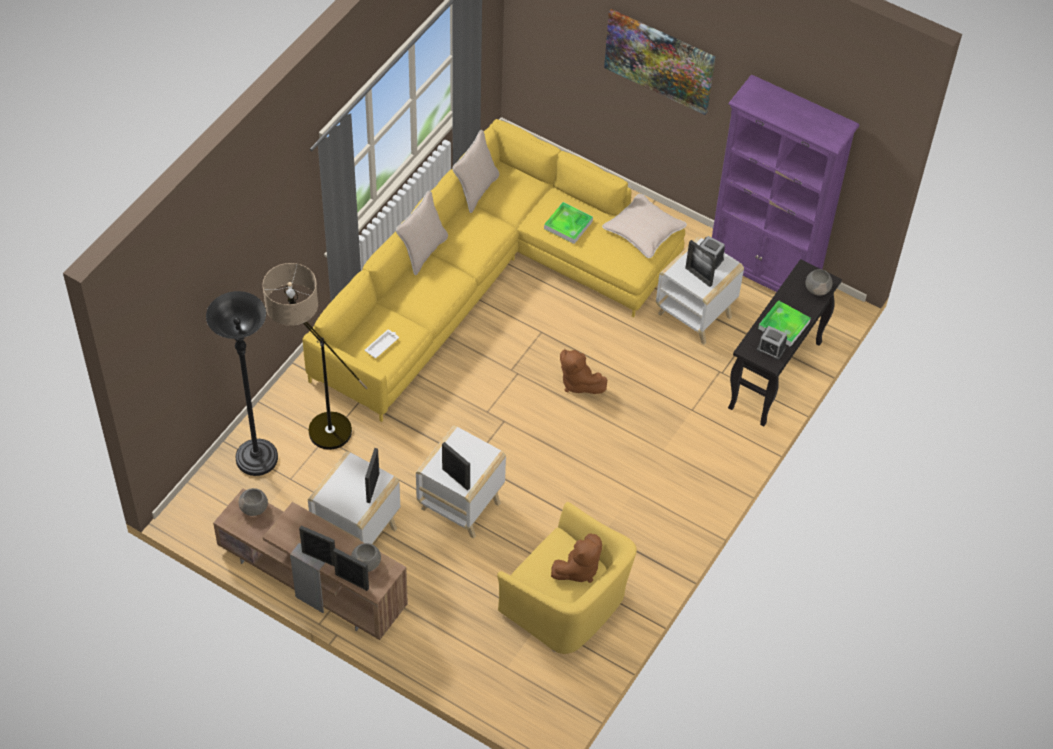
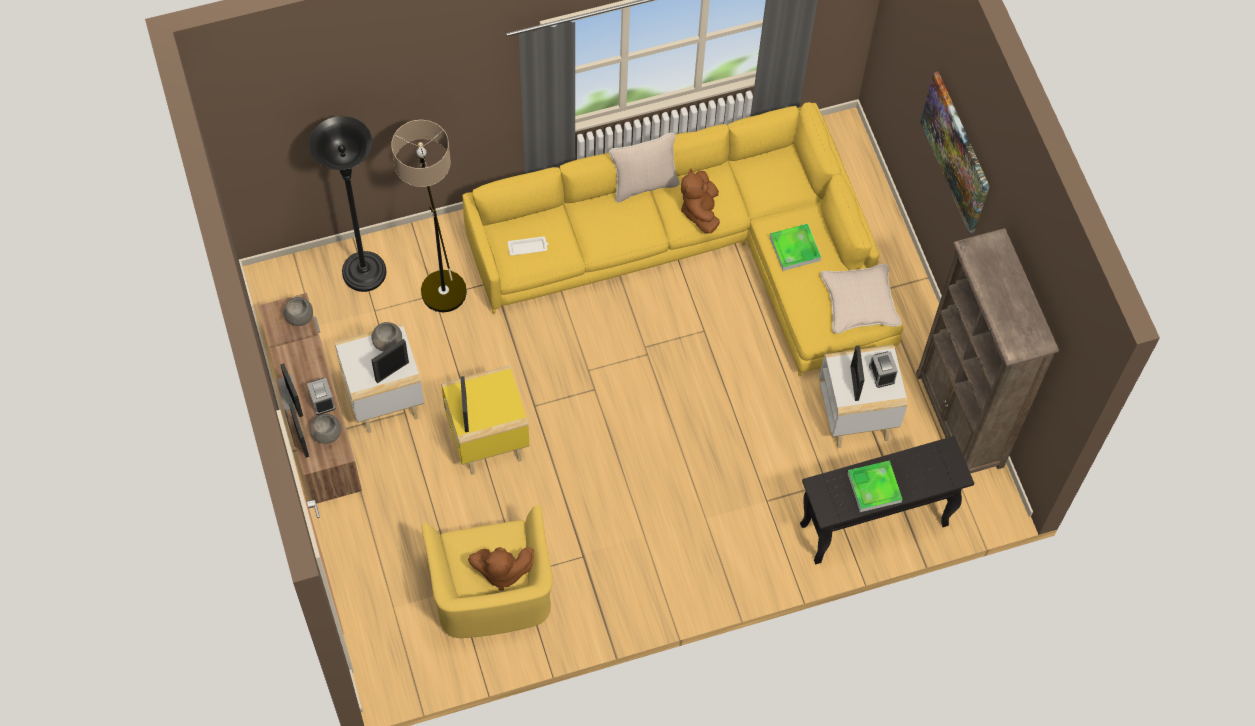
camera: 40 degrees right, 10 degrees up
(459, 505) = (486, 437): white side table -> yellow side table
(476, 190) = (745, 158): beige pillow -> none
(578, 383) = (691, 401): brown plush toy -> brown plush toy (700, 210)
(763, 274) = (959, 421): purple bookcase -> brown bookcase
(771, 349) = (839, 501): alarm clock -> alarm clock (322, 400)
(817, 288) = (941, 476): grey bowl -> grey bowl (388, 342)

